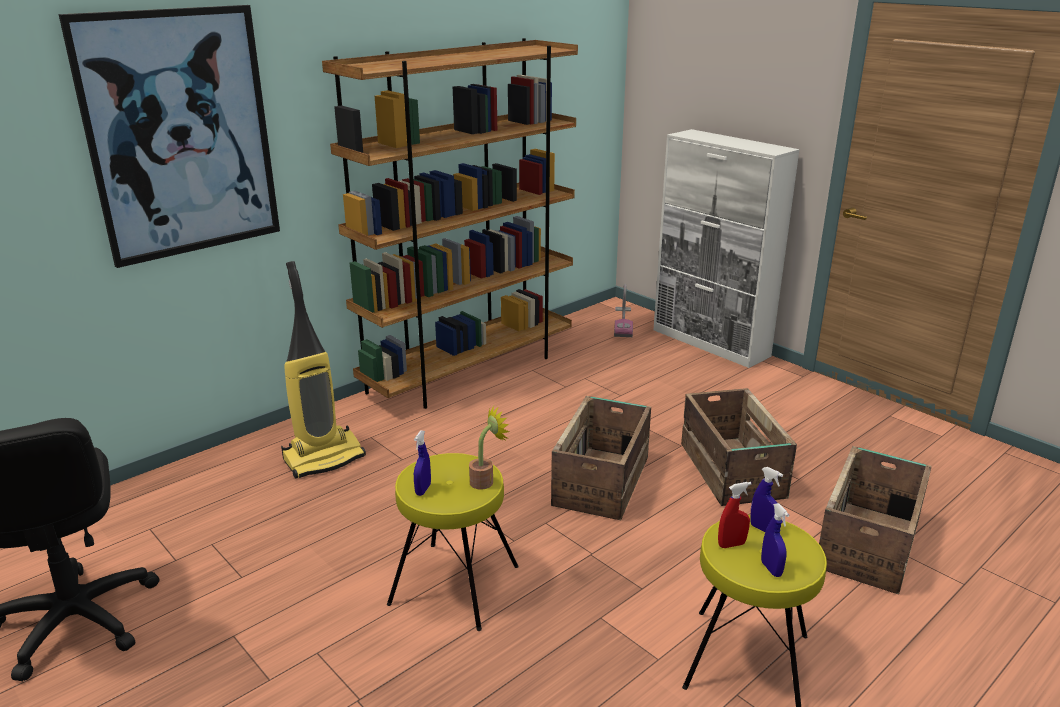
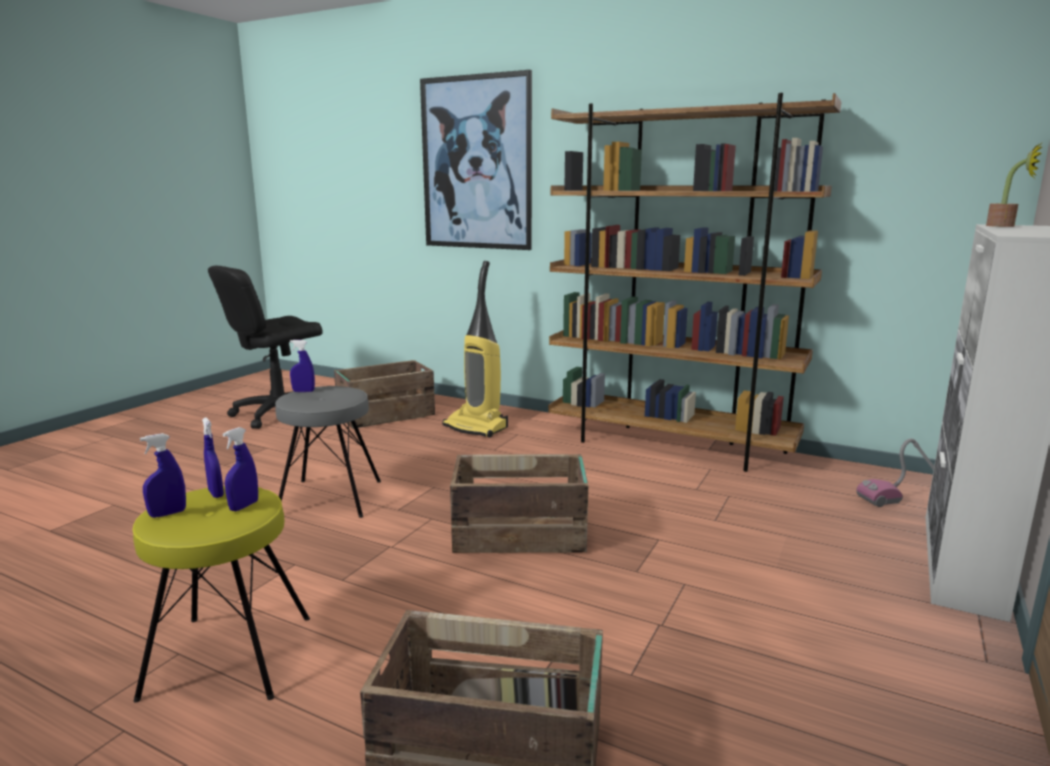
camera: 70 degrees right, 10 degrees down
(454, 584) = (331, 497): yellow stool -> grey stool
(486, 481) = (320, 404): potted plant -> potted plant (1006, 226)
(731, 472) = (603, 614): crate -> crate (384, 415)
(731, 544) = (216, 493): red spray bottle -> blue spray bottle

